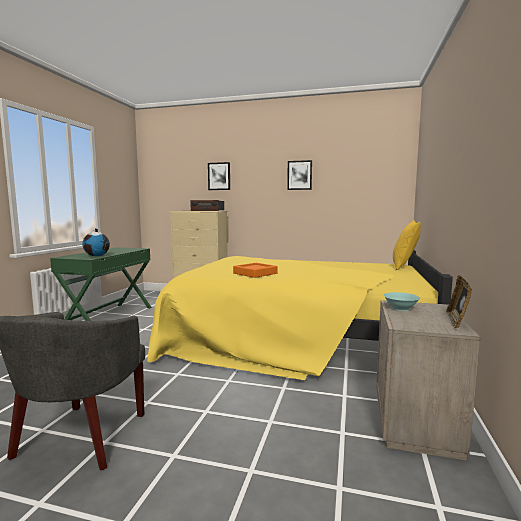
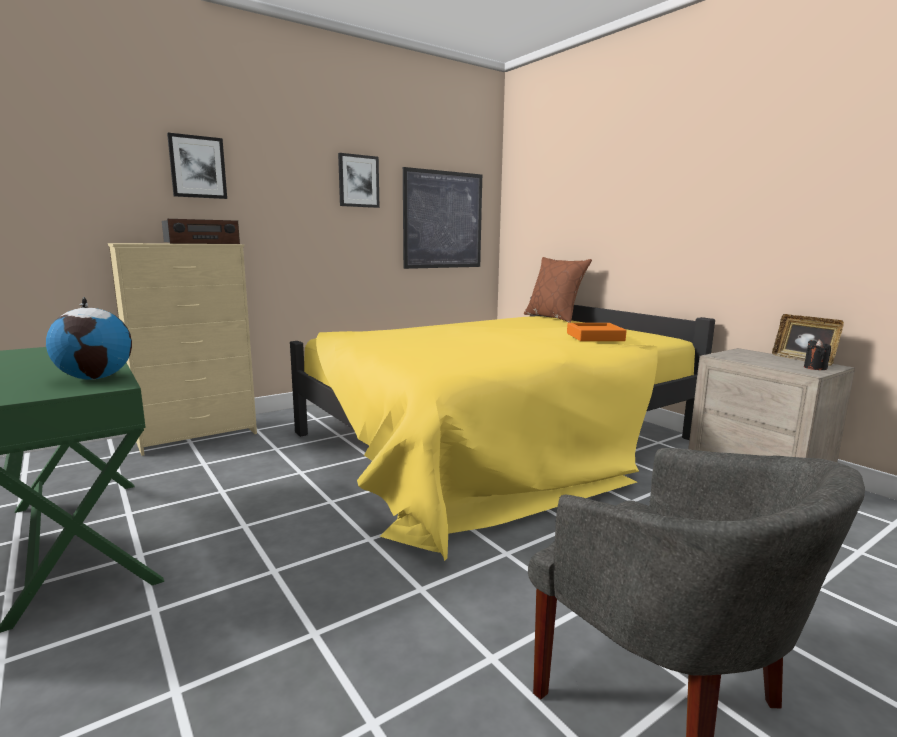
camera: 50 degrees left, 5 degrees up
(255, 273) = (506, 352): orange tray -> orange tray (595, 337)
(360, 195) = (443, 220): none -> picture
(401, 308) = (743, 359): turquoise bowl -> none
(404, 266) = (554, 317): yellow pillow -> brown pillow
(429, 326) = (815, 368): none -> black candle

